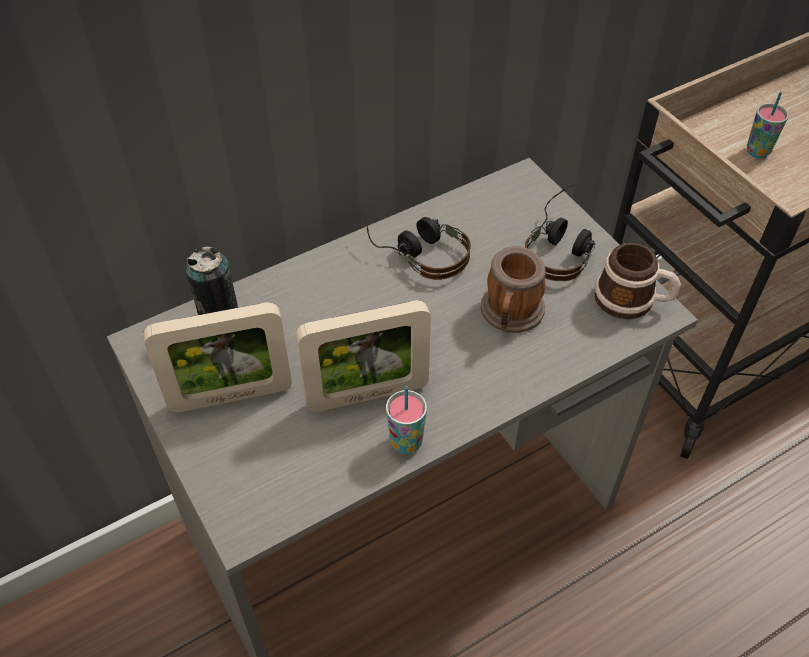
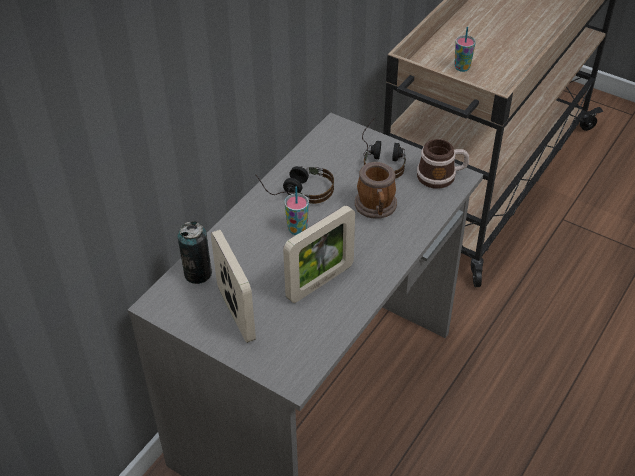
camera: 25 degrees left, 5 degrees down
(231, 396) = (236, 313): picture frame -> picture frame turned 75 degrees counterclockwise
(406, 442) = (360, 299): cup -> cup (297, 229)

